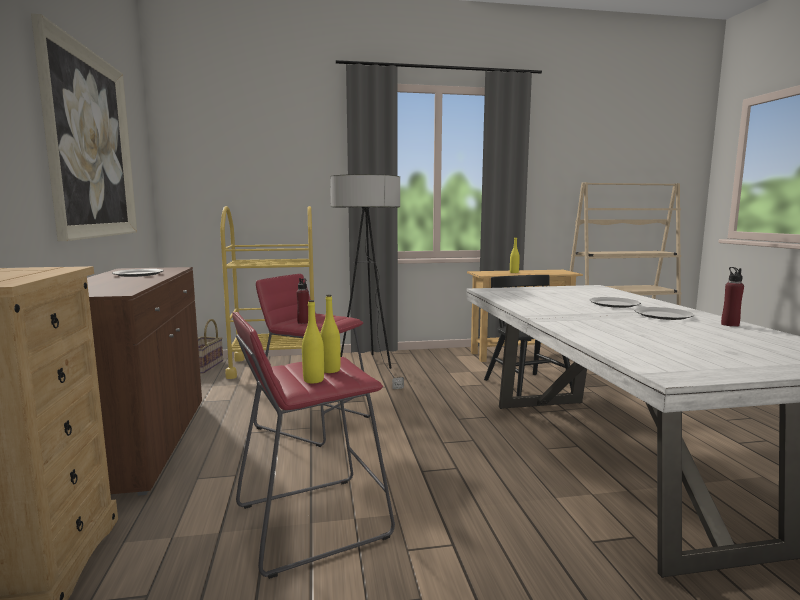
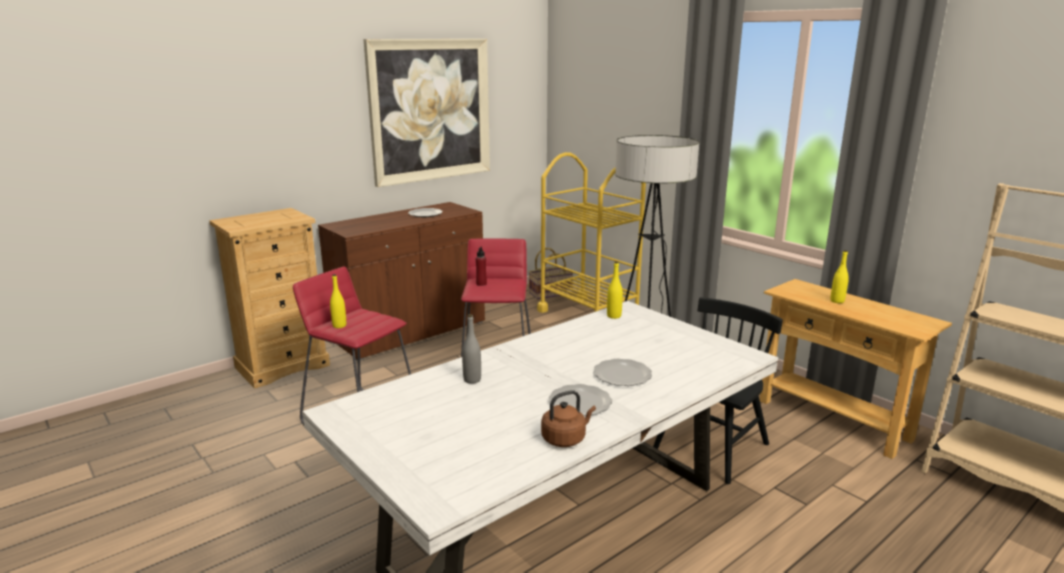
camera: 60 degrees right, 10 degrees up
(330, 370) = (363, 324): yellow bottle -> yellow bottle (614, 316)
(604, 330) = (472, 380): none -> grey bottle
(730, 324) = (565, 439): red bottle -> brown kettle

